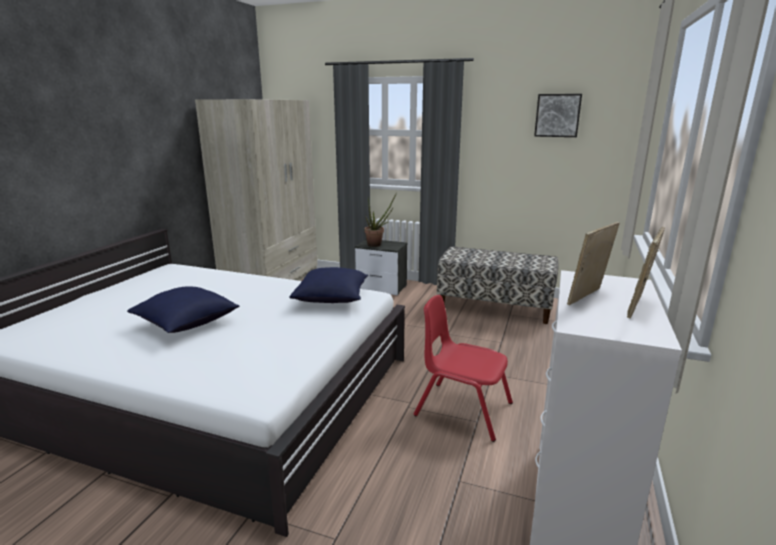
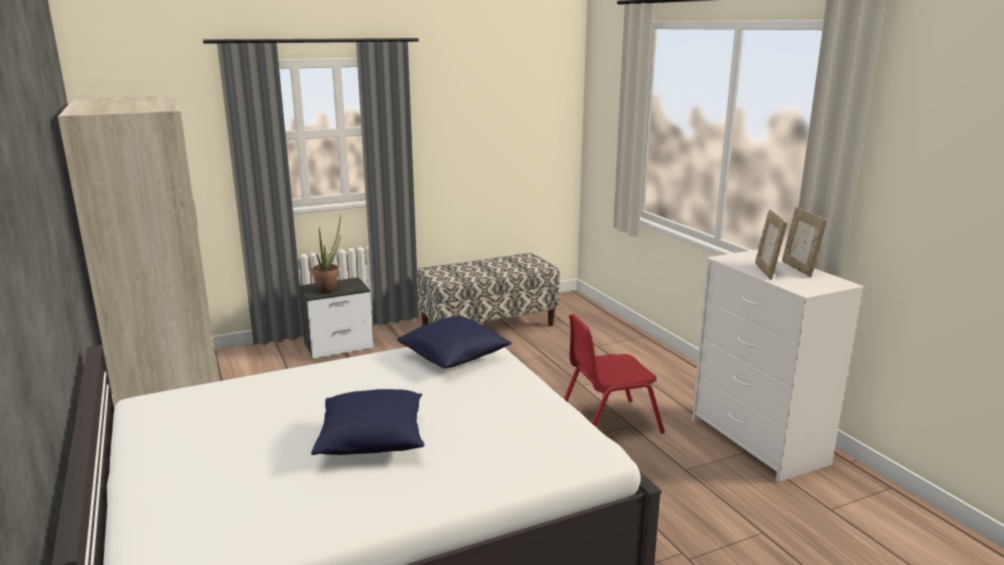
camera: 45 degrees left, 0 degrees up
(557, 115) = (505, 100): picture -> none

